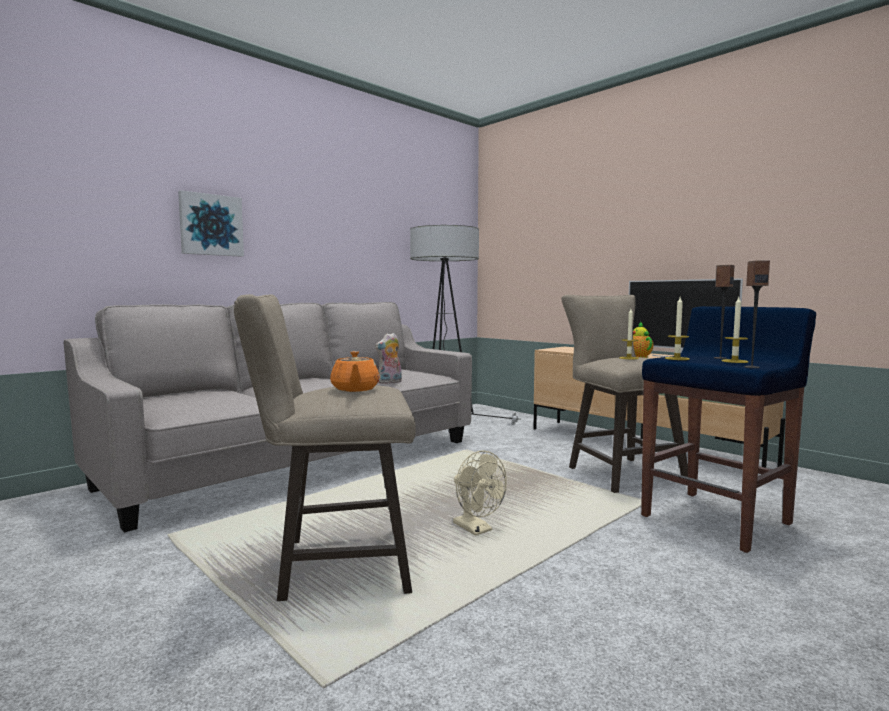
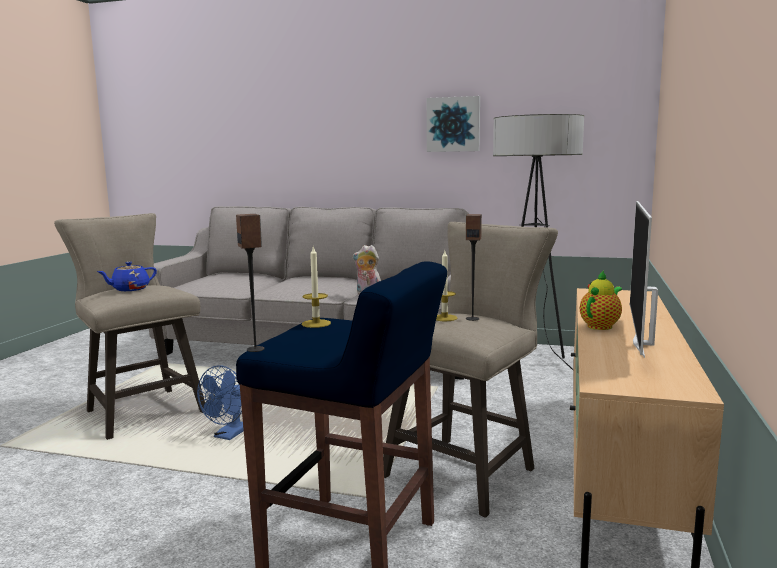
camera: 60 degrees right, 5 degrees up
(211, 225) = (302, 139): picture -> picture (453, 124)
(355, 389) = (130, 289): orange teapot -> blue teapot
(477, 529) = (229, 435): beige fan -> blue fan
(720, 358) = (348, 336): speaker -> speaker (472, 318)
(734, 361) = (313, 342): candle -> none

